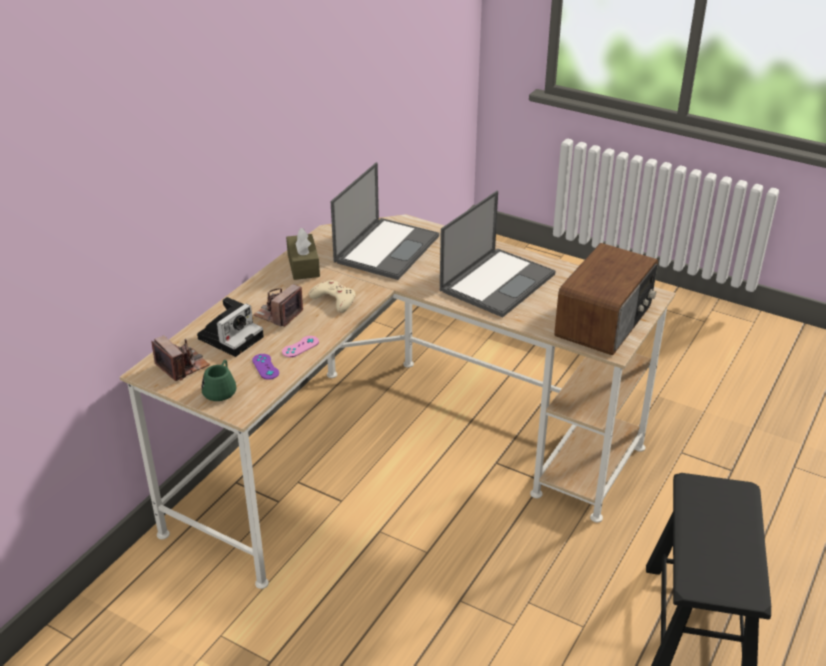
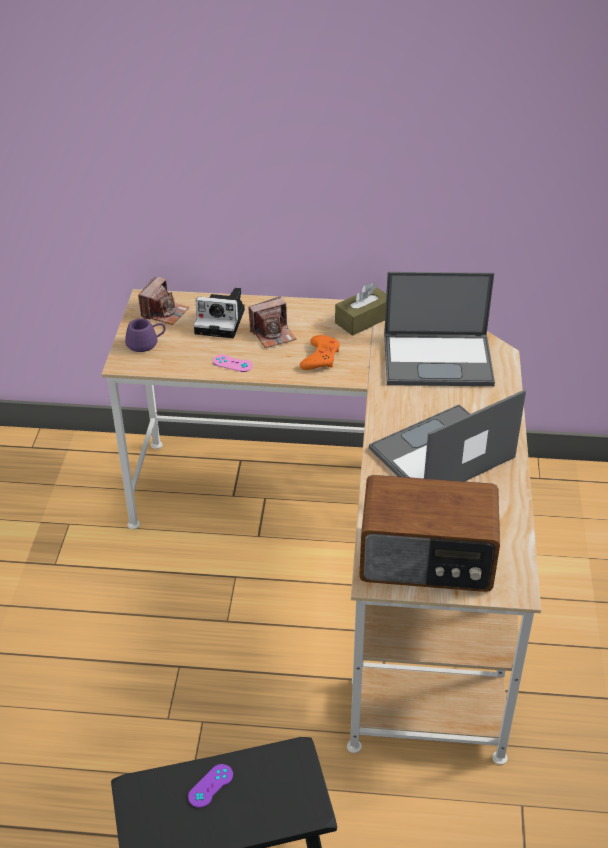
camera: 65 degrees right, 5 degrees up
(221, 389) = (146, 343): green mug -> purple mug
(265, 367) = (191, 355): purple game controller -> purple game controller (210, 786)
(278, 314) = (273, 334): camera -> camera turned 150 degrees clockwise
(334, 300) = (320, 357): beige game controller -> orange game controller
(498, 281) = (441, 454): laptop -> laptop turned 135 degrees clockwise

